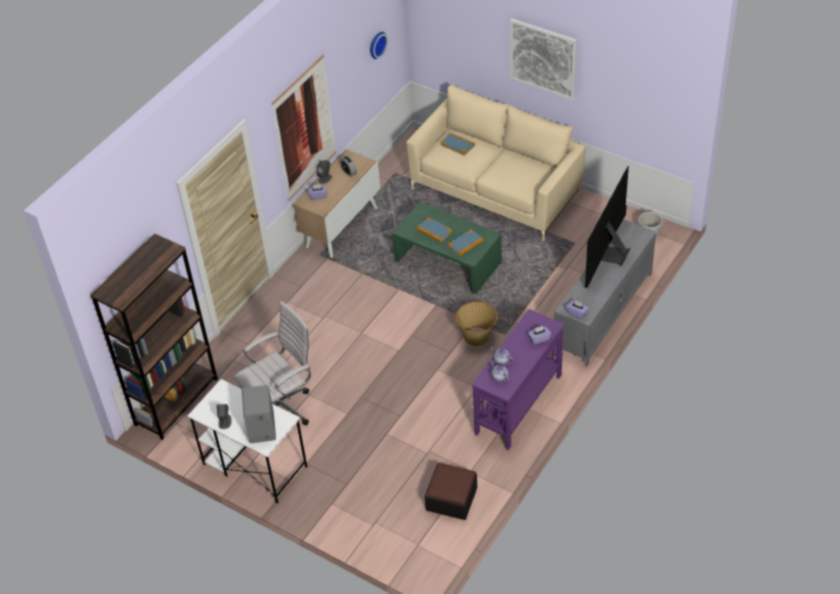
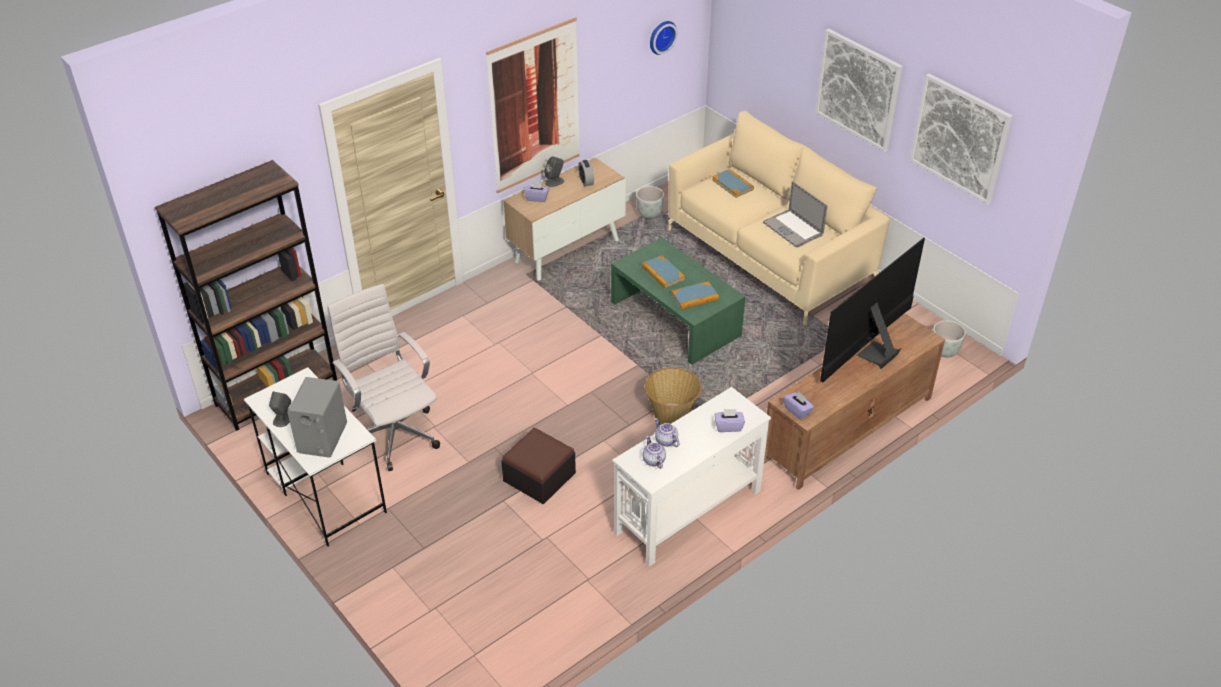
camera: 15 degrees right, 5 degrees down
(282, 408) = (394, 433): white office chair -> white office chair turned 105 degrees counterclockwise
(391, 179) = (649, 213): none -> grey planter
(451, 499) = (546, 607): ottoman -> ottoman (539, 477)
(516, 171) = (793, 228): none -> laptop
(518, 404) = (687, 512): purple console table -> white console table
(603, 312) = (847, 428): grey tv stand -> brown tv stand
(631, 84) = (960, 138): none -> picture

